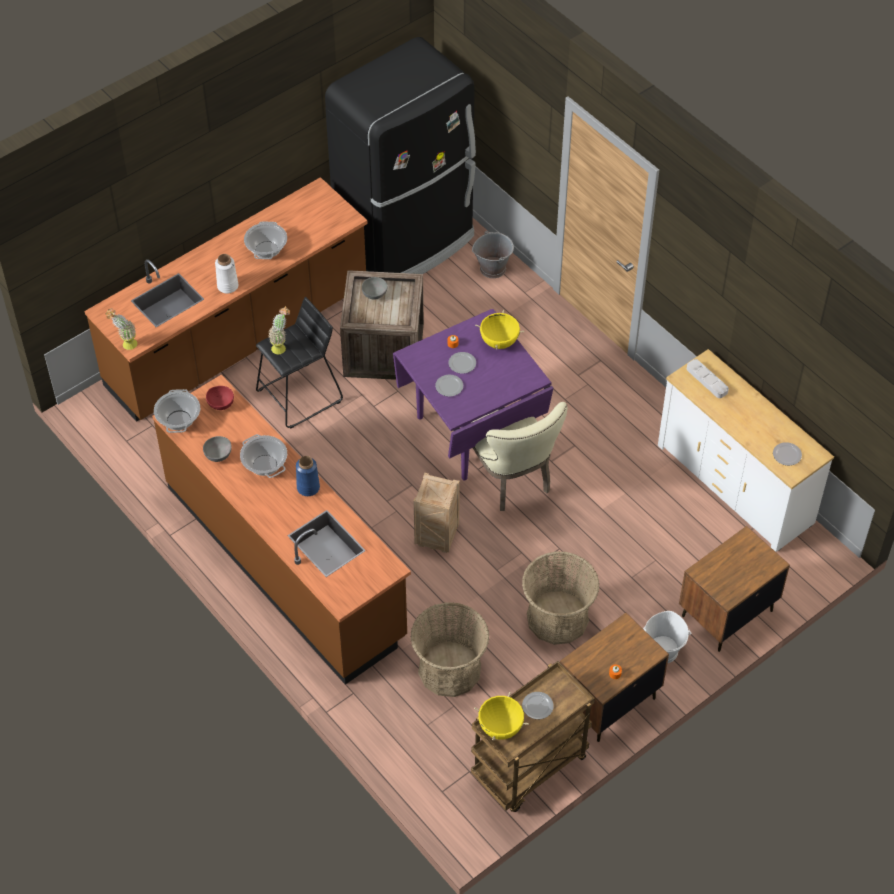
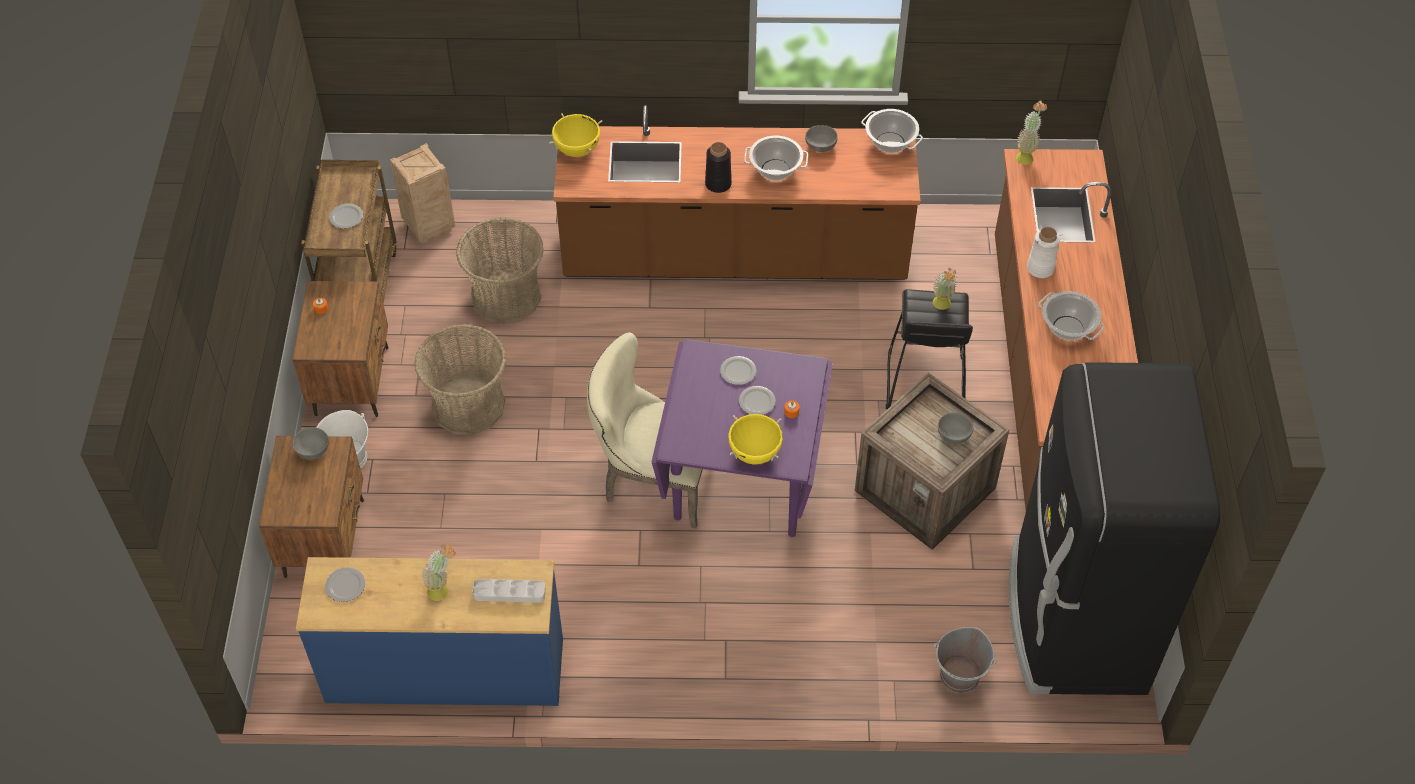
camera: 130 degrees right, 0 degrees up
(220, 403) = (882, 180): red bowl -> none
(308, 487) = (718, 184): blue vase -> black vase
(435, 537) = (648, 376): crate -> crate (429, 225)
(500, 727) = (358, 182): yellow cooking pot -> yellow cooking pot (577, 149)
(716, 582) = (312, 450): none -> grey bowl
(735, 483) = (445, 672): white dresser -> blue dresser
(738, 410) = (443, 590): none -> potted plant

